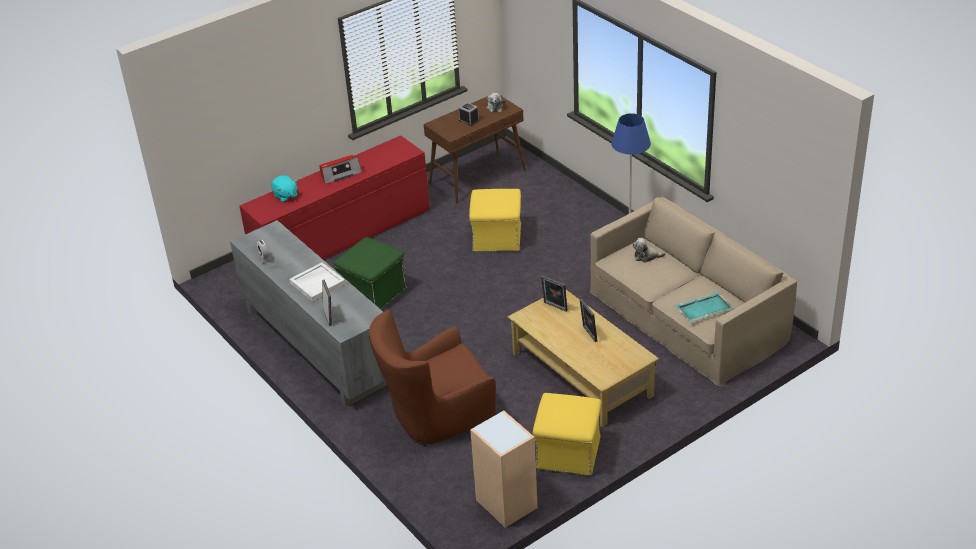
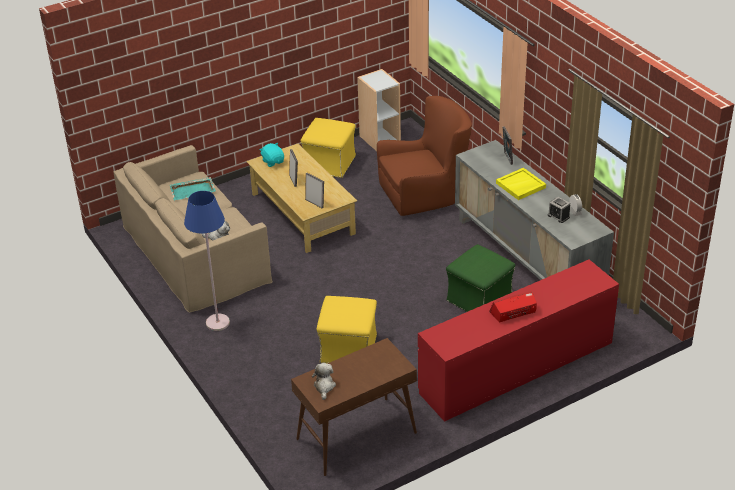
camera: 175 degrees left, 0 degrees up
(285, 196) = (570, 290): turquoise plush toy -> turquoise plush toy (273, 161)
(317, 283) = (520, 186): white tray -> yellow tray
(469, 120) = (360, 368): alarm clock -> alarm clock (558, 216)

